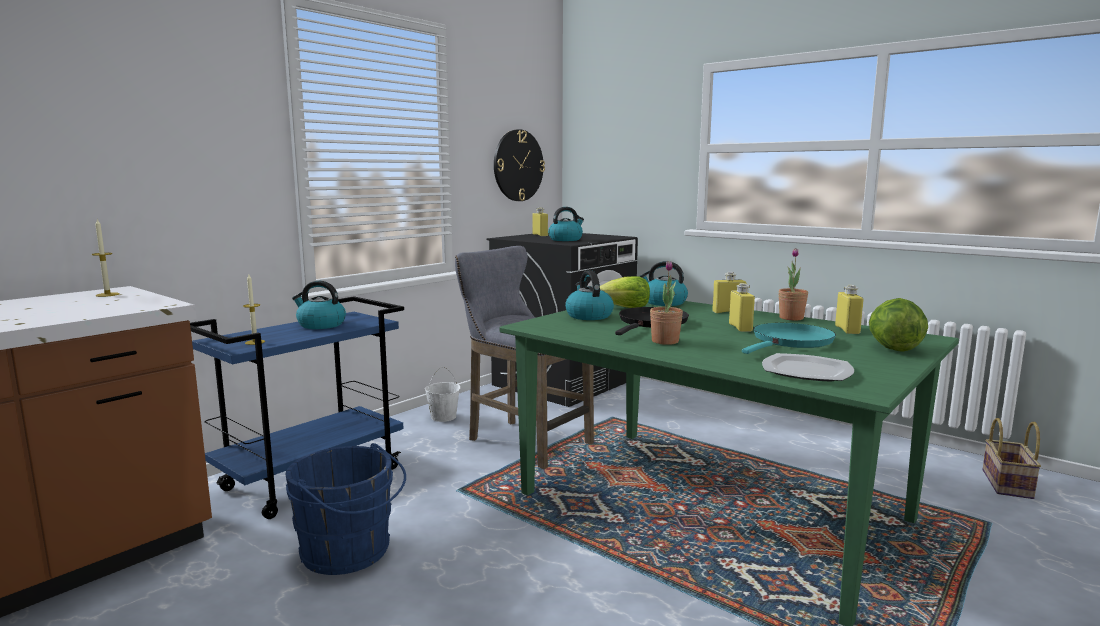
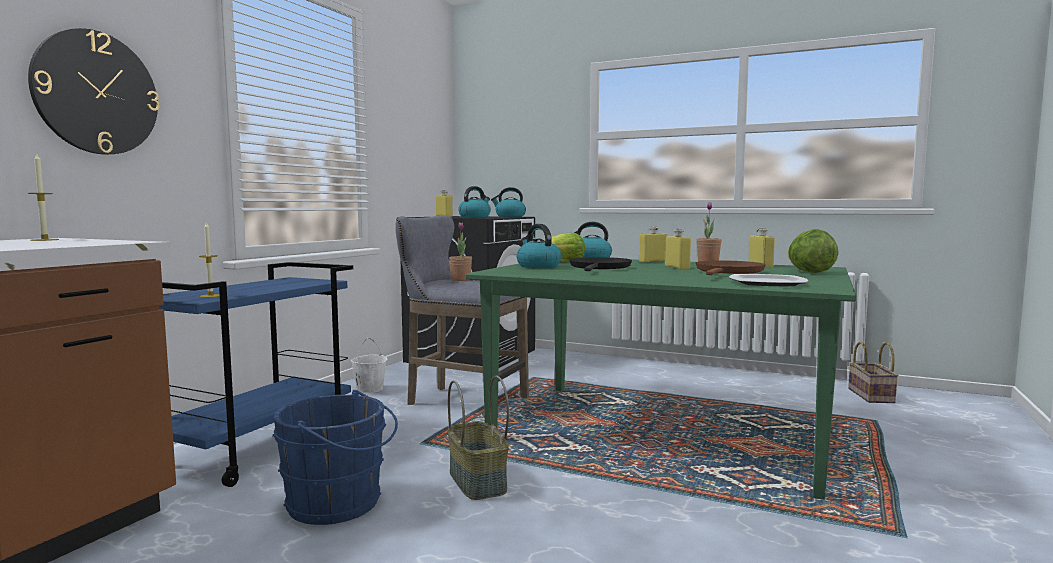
camera: 15 degrees left, 5 degrees down
(320, 325) = (267, 284): kettle -> kettle (510, 216)
(486, 544) = (476, 481): none -> basket
(518, 165) = (421, 151): wall clock -> wall clock (96, 93)
(665, 341) = (628, 275): potted plant -> potted plant (460, 280)
(790, 341) = (728, 272): turquoise frying pan -> brown frying pan

